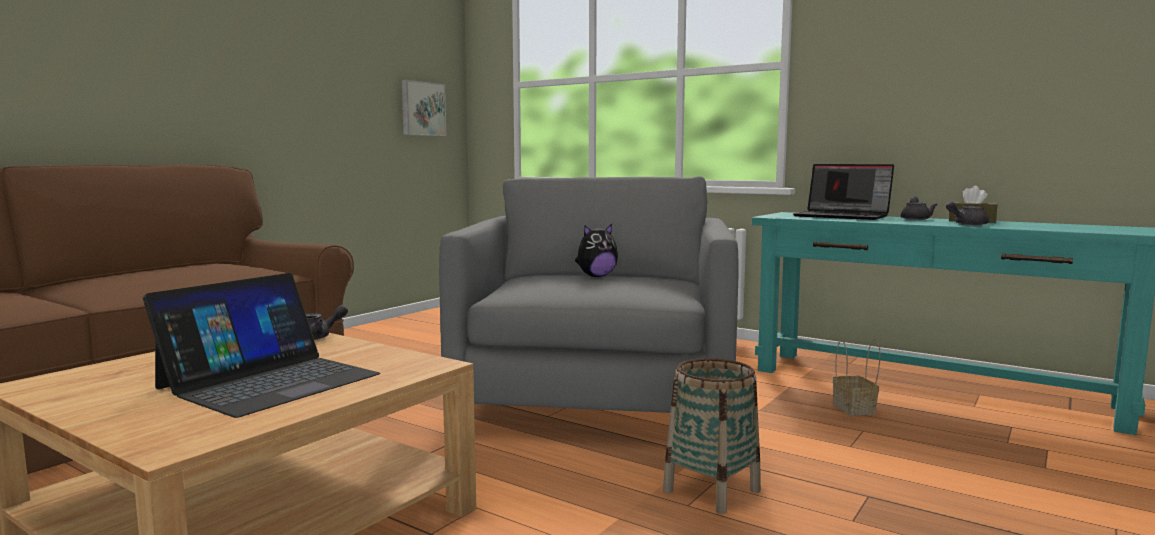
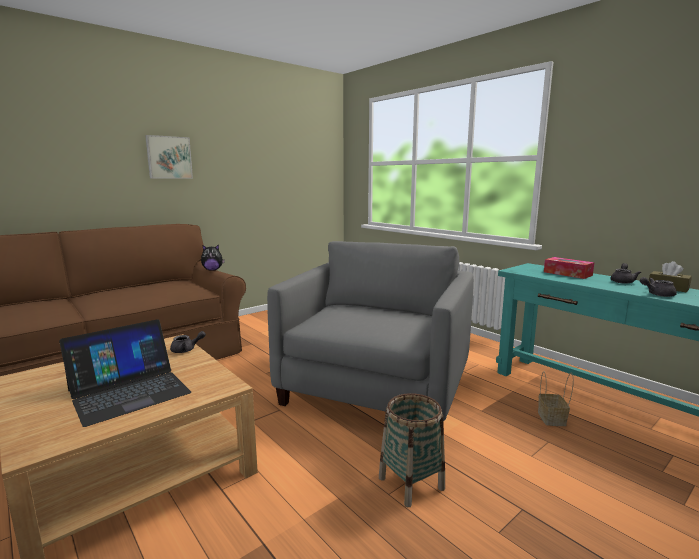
camera: 15 degrees right, 5 degrees up
(422, 109) = (313, 179): picture -> picture (169, 157)
(596, 276) = (374, 312): plush toy -> plush toy (212, 270)
(843, 216) = (567, 274): laptop -> tissue box

